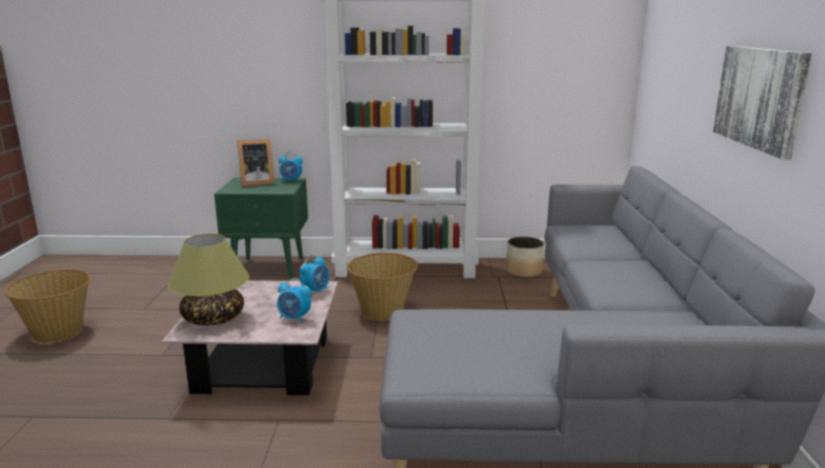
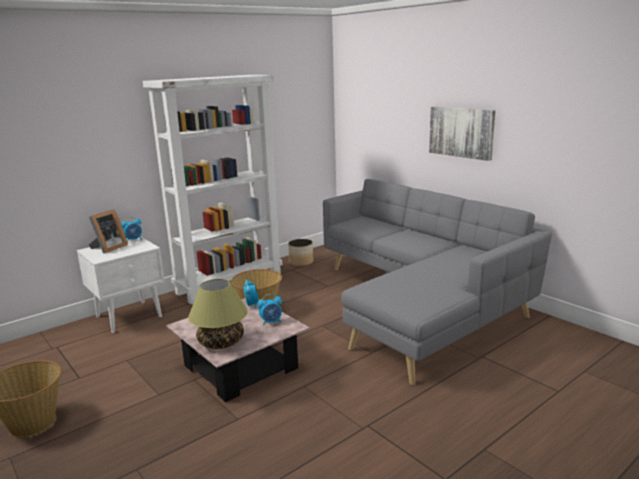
camera: 40 degrees left, 0 degrees up
(269, 268) = (130, 316): green nightstand -> white nightstand

